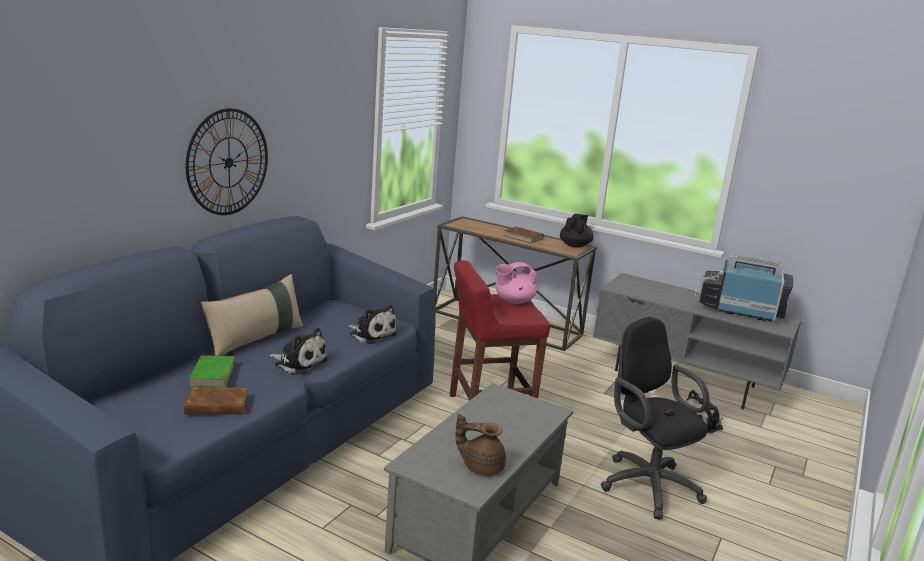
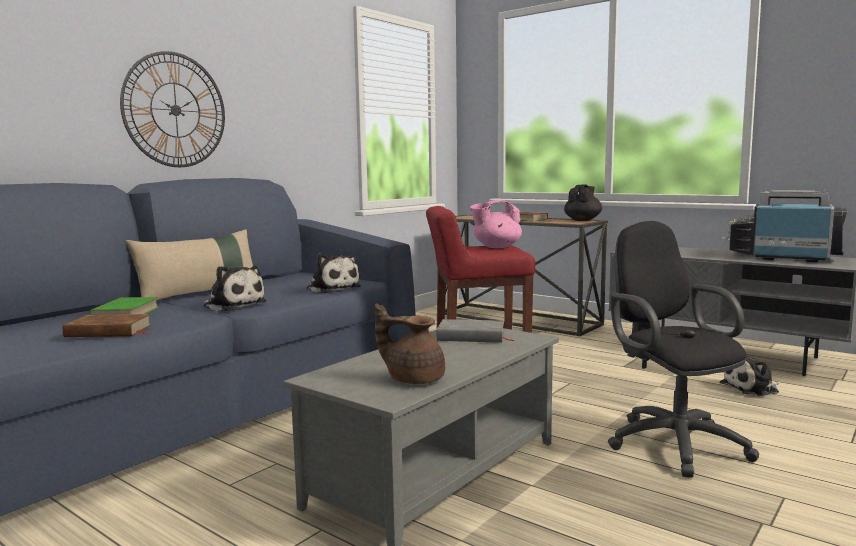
camera: 10 degrees right, 10 degrees down
(507, 407) = (471, 336): none -> grey book

